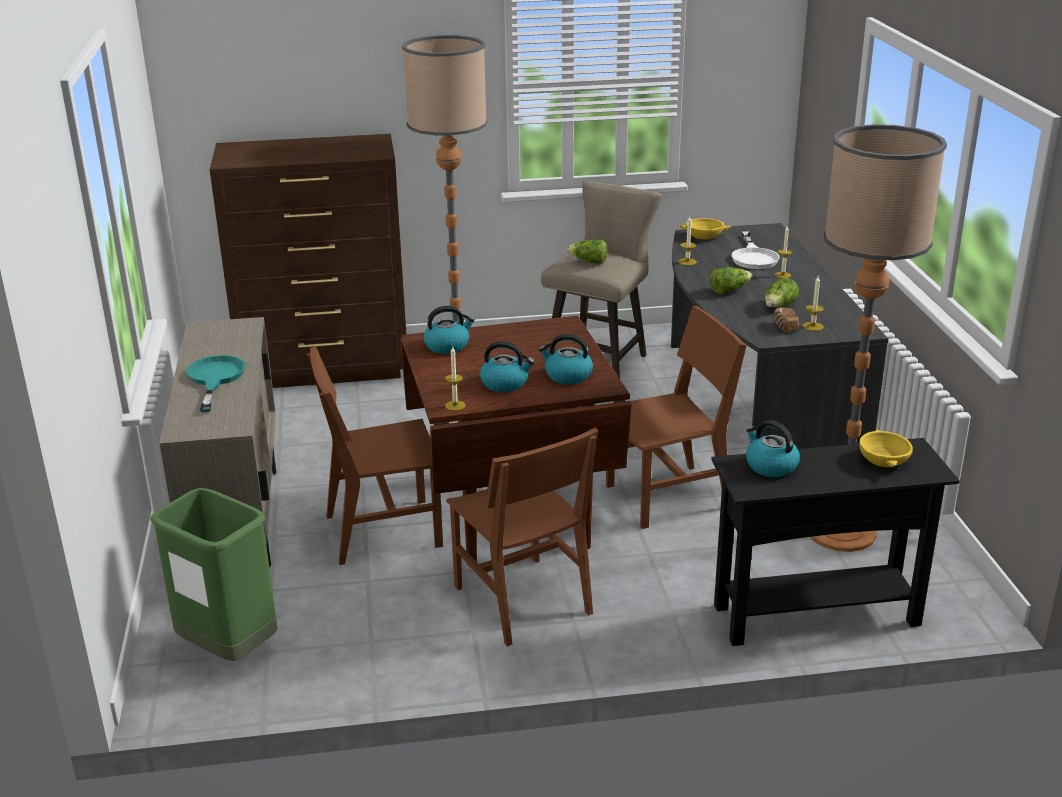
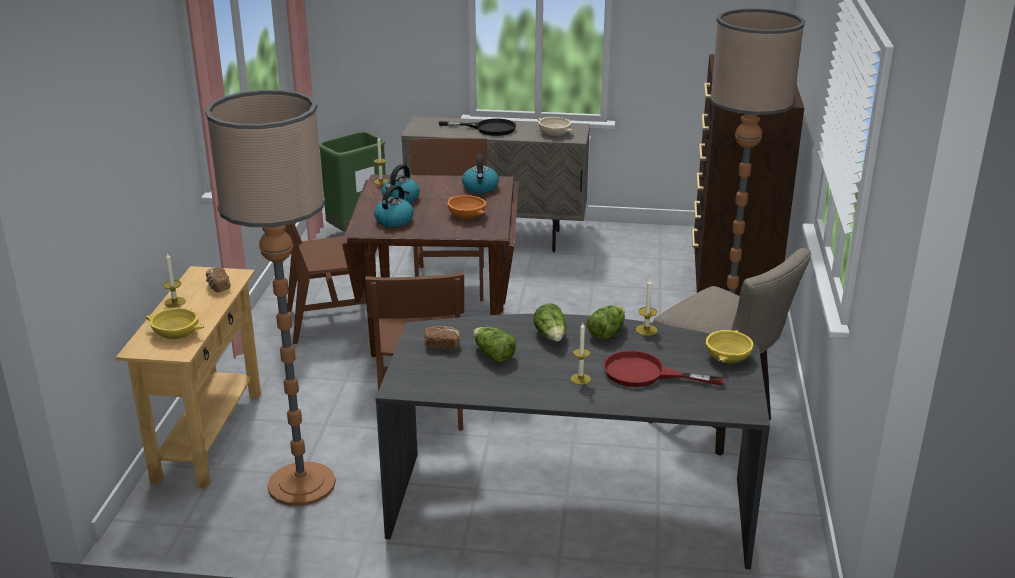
camera: 105 degrees right, 0 degrees up
(215, 379) = (488, 128): turquoise frying pan -> black frying pan
(228, 336) = (555, 133): none -> beige bowl
(530, 342) = (466, 215): none -> orange bowl
(588, 261) = (710, 300): lettuce -> lettuce (606, 332)
(753, 257) = (645, 374): white frying pan -> red frying pan
(770, 466) = (218, 287): kettle -> bread
(813, 326) = (433, 361): candle -> candle (175, 302)
(816, 615) = (208, 436): black console table -> beige console table

